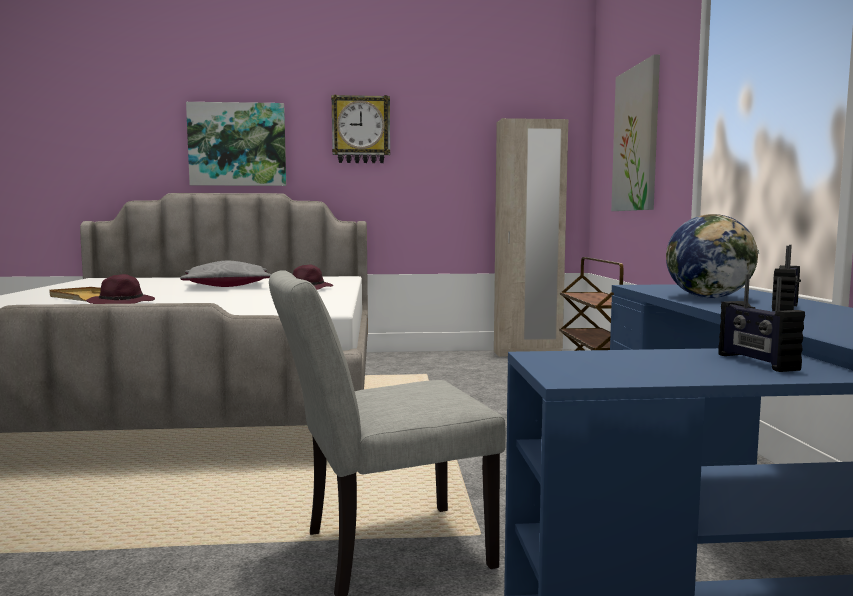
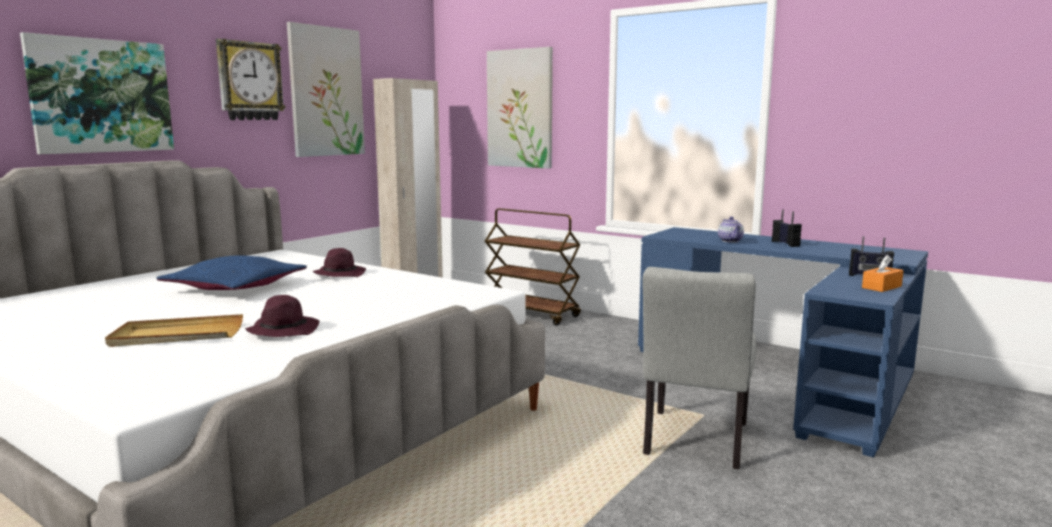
camera: 50 degrees left, 5 degrees up
(227, 286) = (235, 287): grey pillow -> blue pillow
(442, 137) = (326, 92): none -> picture
(682, 373) = (881, 287): none -> orange tissue box
(709, 297) = (731, 241): globe -> teapot

